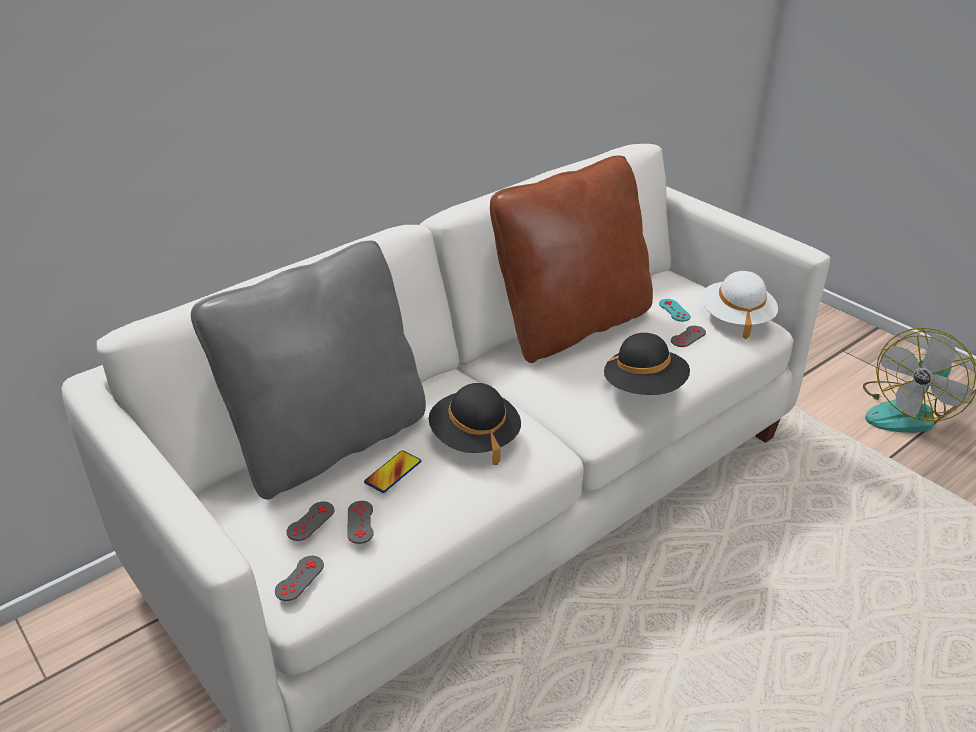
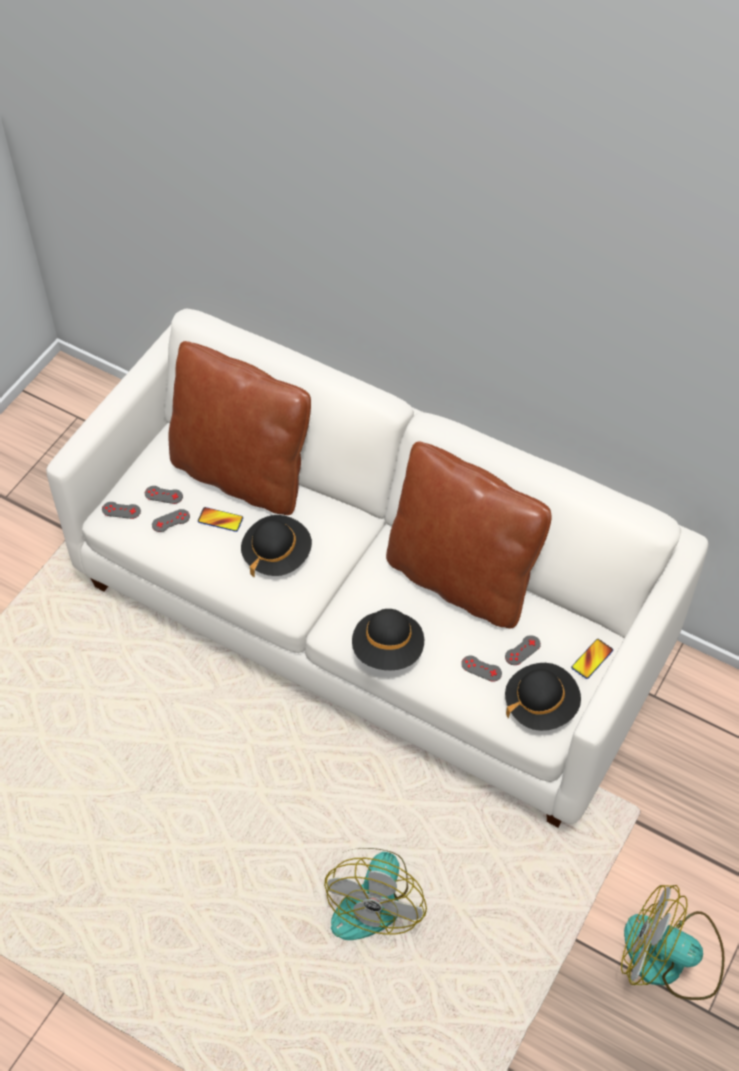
camera: 70 degrees right, 20 degrees up
(329, 442) = (242, 473): grey pillow -> brown pillow
(674, 310) = (522, 650): turquoise game controller -> grey game controller
(692, 283) = (592, 659): none -> phone
(736, 318) = (540, 705): white hat -> black hat
(836, 589) = (371, 896): none -> fan

